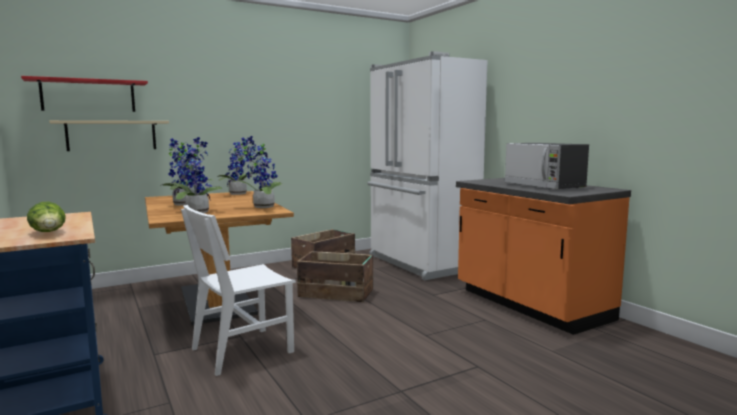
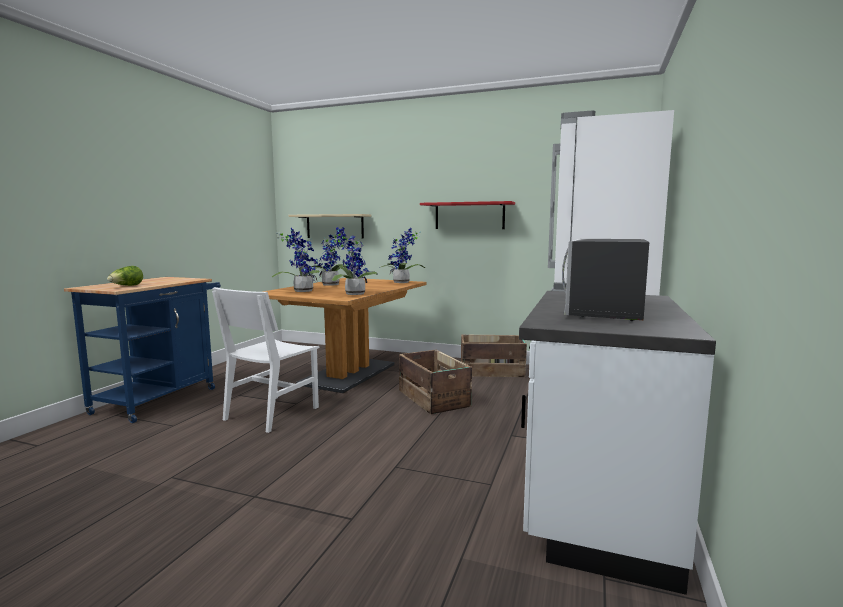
camera: 50 degrees right, 0 degrees up
(88, 96) = (322, 195): red shelf -> red shelf (469, 216)
(242, 350) = (272, 413): white chair -> white chair turned 75 degrees counterclockwise
(530, 305) = (595, 499): orange counter -> white counter

